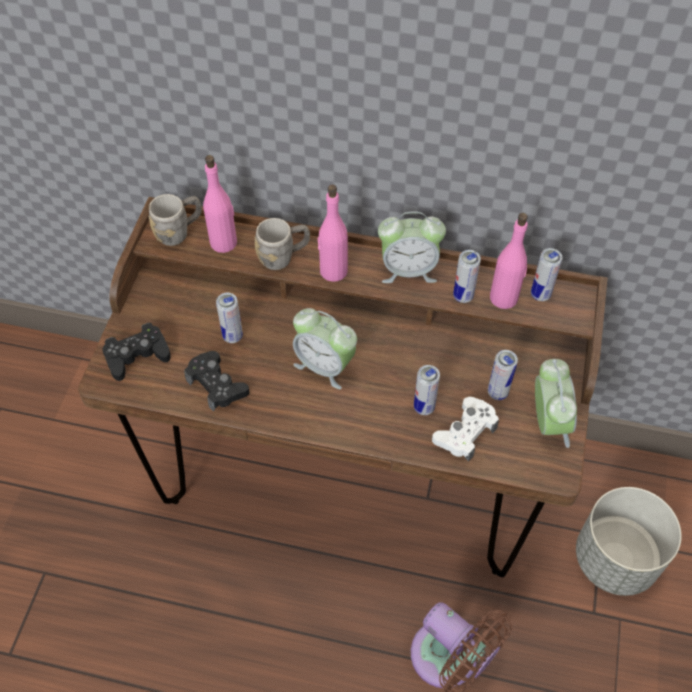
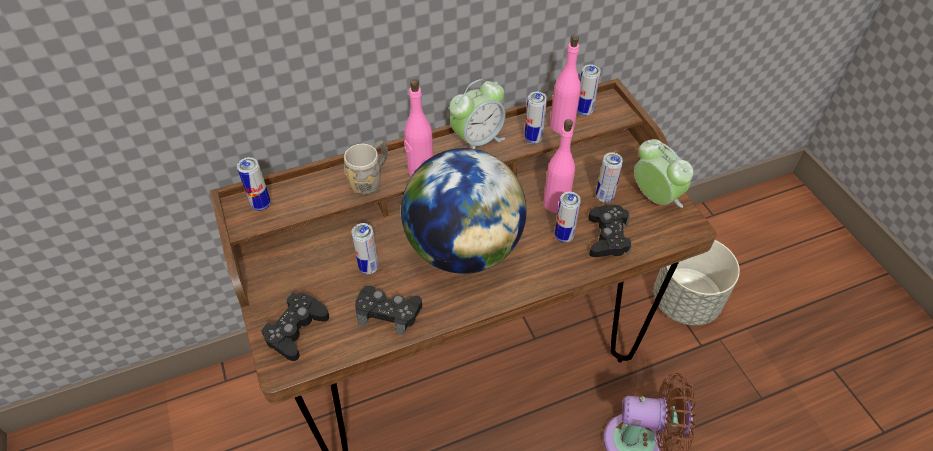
camera: 35 degrees left, 5 degrees down
(179, 231) = (261, 205): grey mug -> can
(224, 242) = (309, 194): pink bottle -> pink bottle (556, 203)
(324, 366) = (463, 248): alarm clock -> globe
(465, 432) = (608, 237): white game controller -> black game controller

